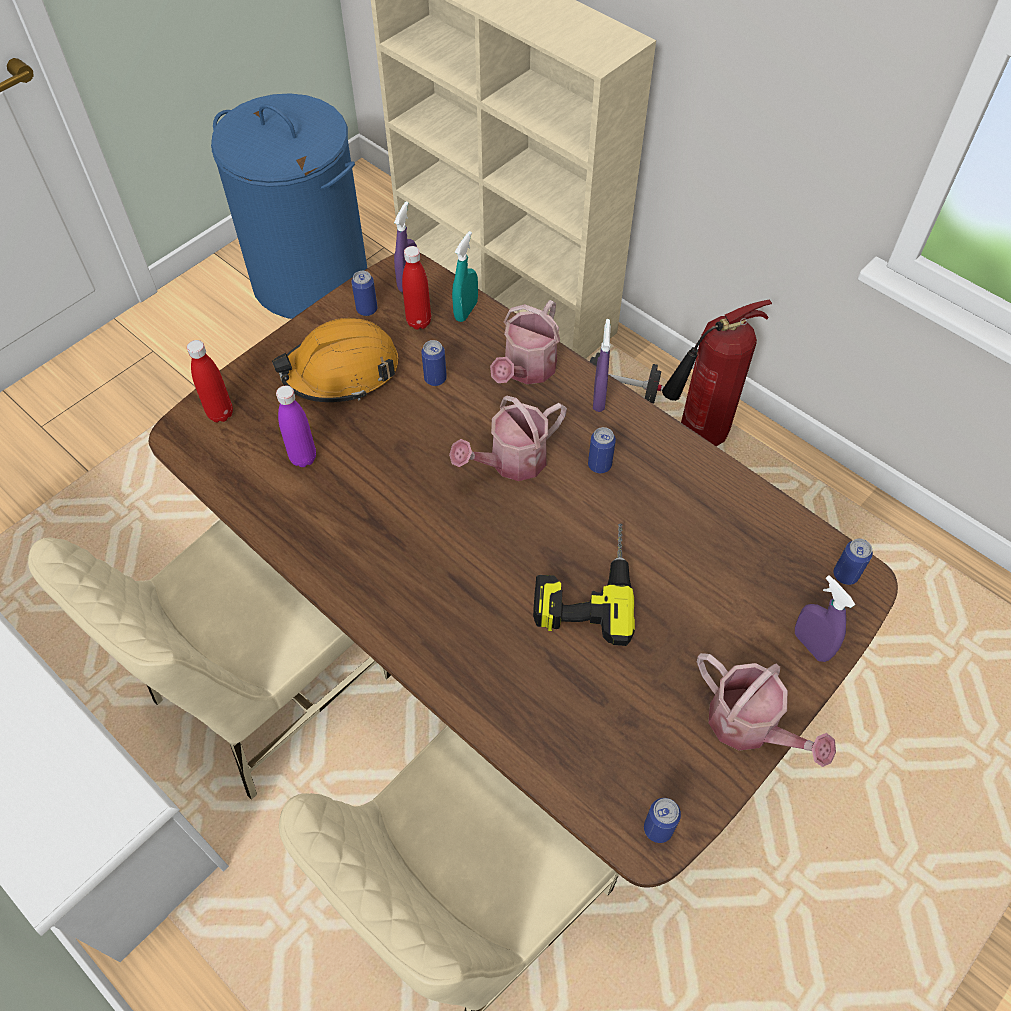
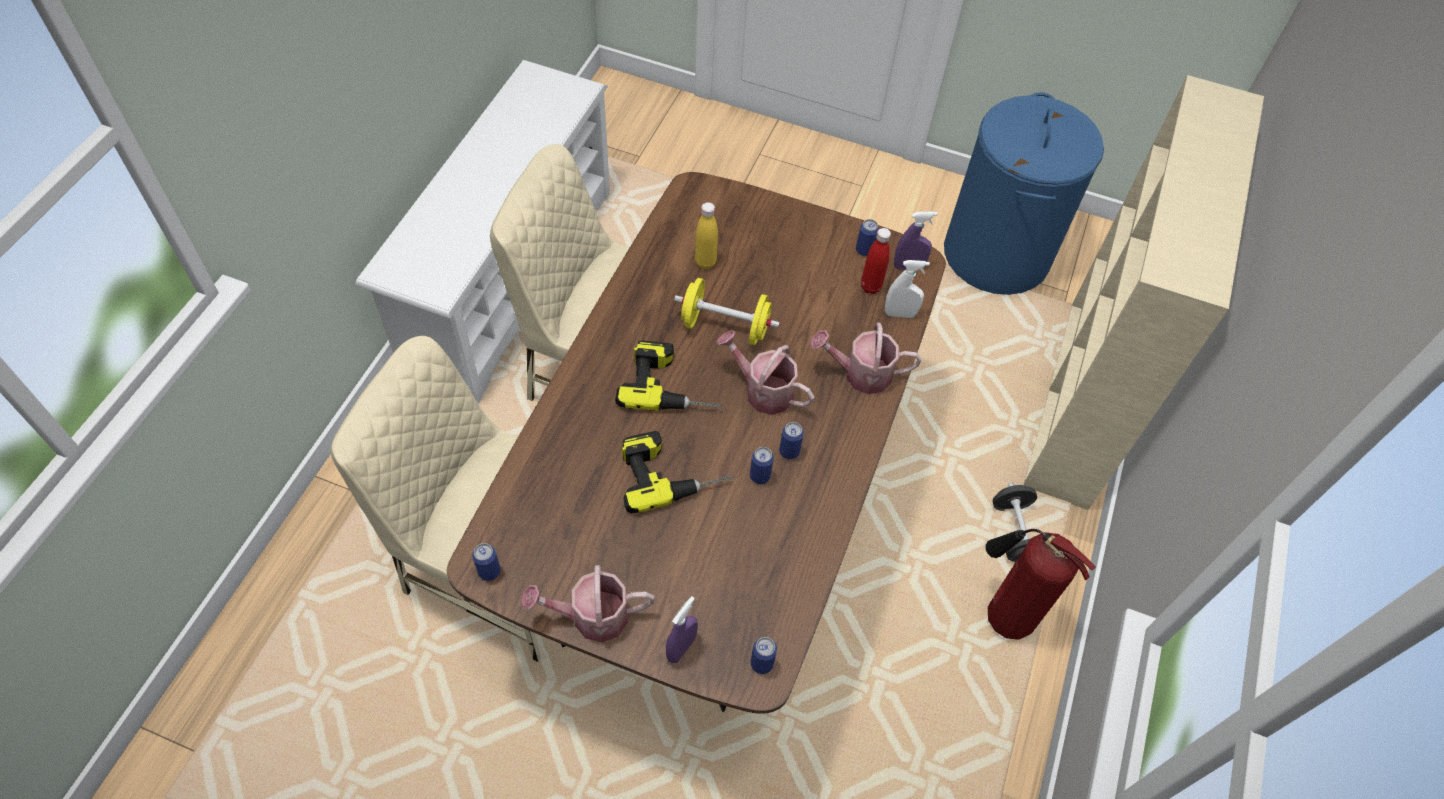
camera: 65 degrees right, 0 degrees up
(220, 414) = (720, 202): red bottle -> none
(303, 458) = (705, 262): purple bottle -> yellow bottle
(341, 371) = (794, 256): orange hard hat -> none
(407, 468) = (725, 327): none -> yellow dumbbell
(435, 379) = (819, 316): can -> can (760, 476)
(464, 547) = (672, 384): none -> power drill
(466, 311) = (900, 314): turquoise spray bottle -> white spray bottle
(599, 398) = (857, 433): purple spray bottle -> none
(750, 726) = (591, 616): watering can -> watering can turned 60 degrees clockwise

